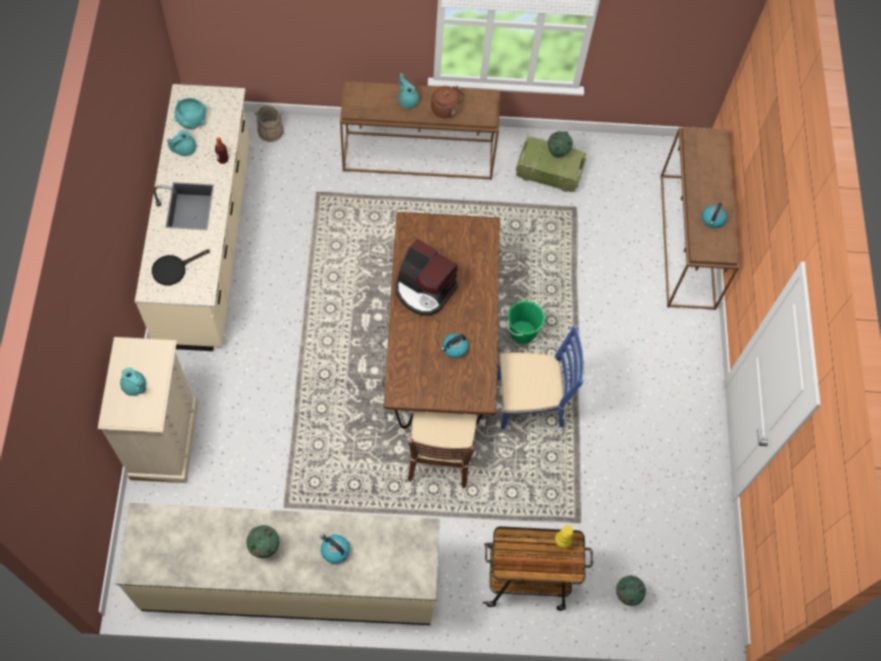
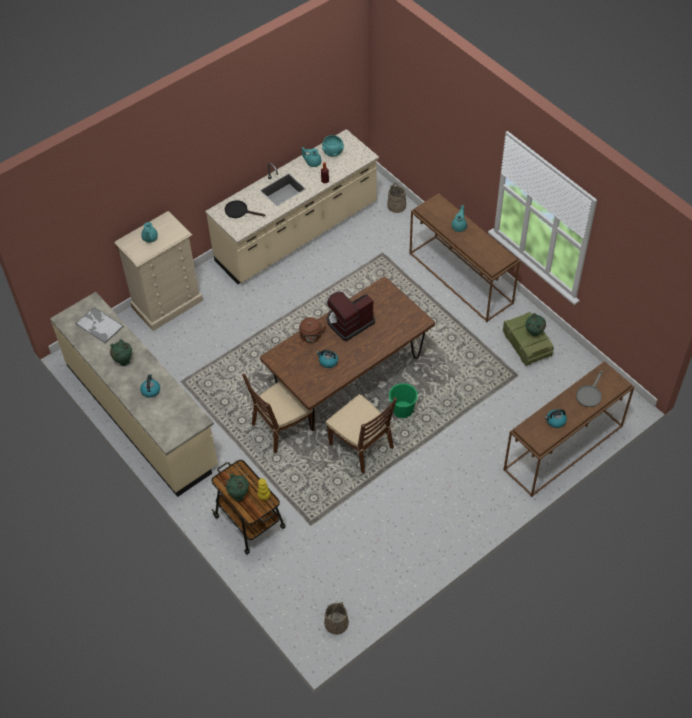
camera: 55 degrees right, 10 degrees down
(185, 536) = (99, 325): none -> tray
(424, 290) = (349, 322): coffee machine -> coffee machine turned 60 degrees clockwise
(446, 110) = (474, 247): brown kettle -> brown kettle (311, 337)
(530, 402) = (362, 446): blue chair -> brown chair
(626, 596) = (287, 582): green vase -> green vase (238, 495)
(707, 169) = (589, 394): none -> grey frying pan
(709, 587) = (336, 623): none -> beige bucket

